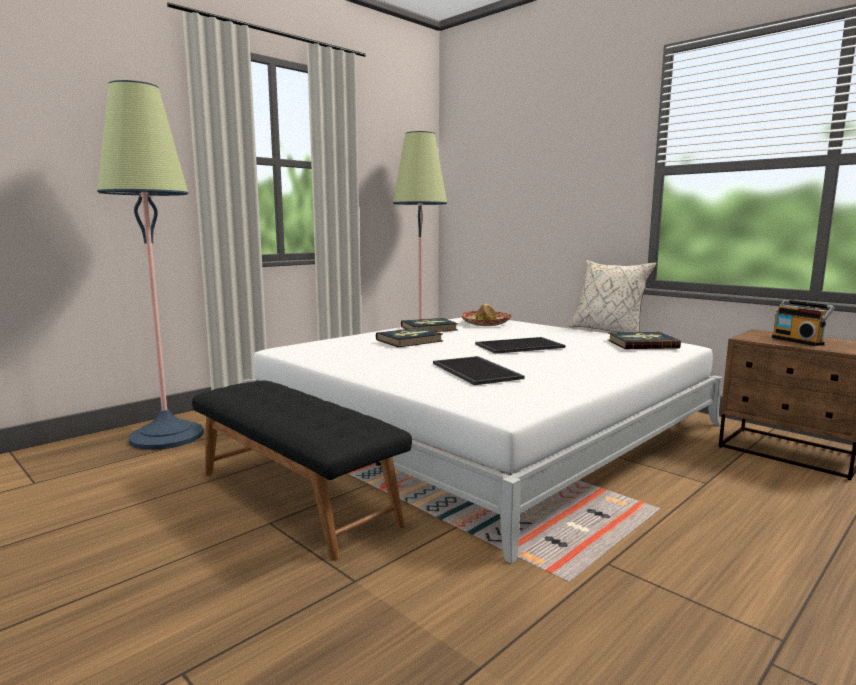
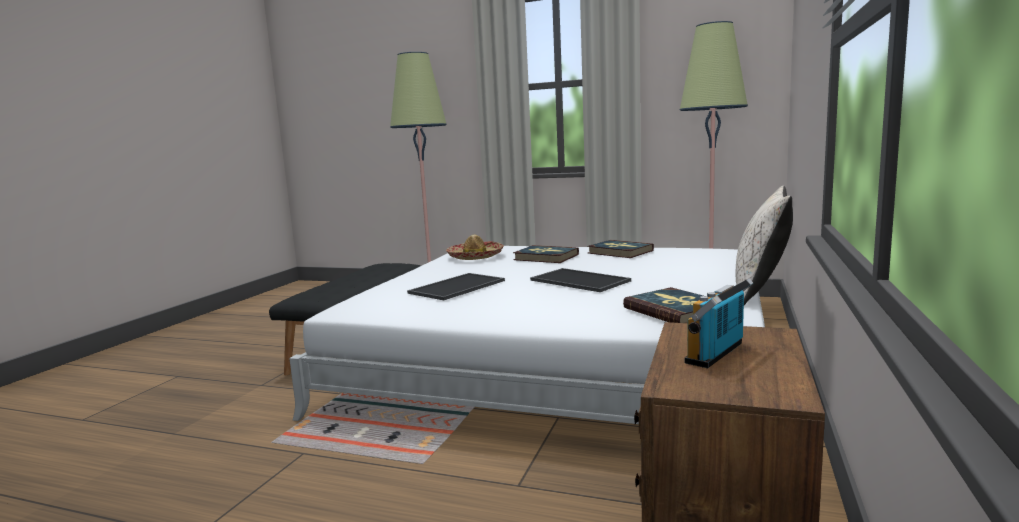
camera: 65 degrees right, 0 degrees up
(485, 323) = (693, 258): hat -> hat (475, 257)

